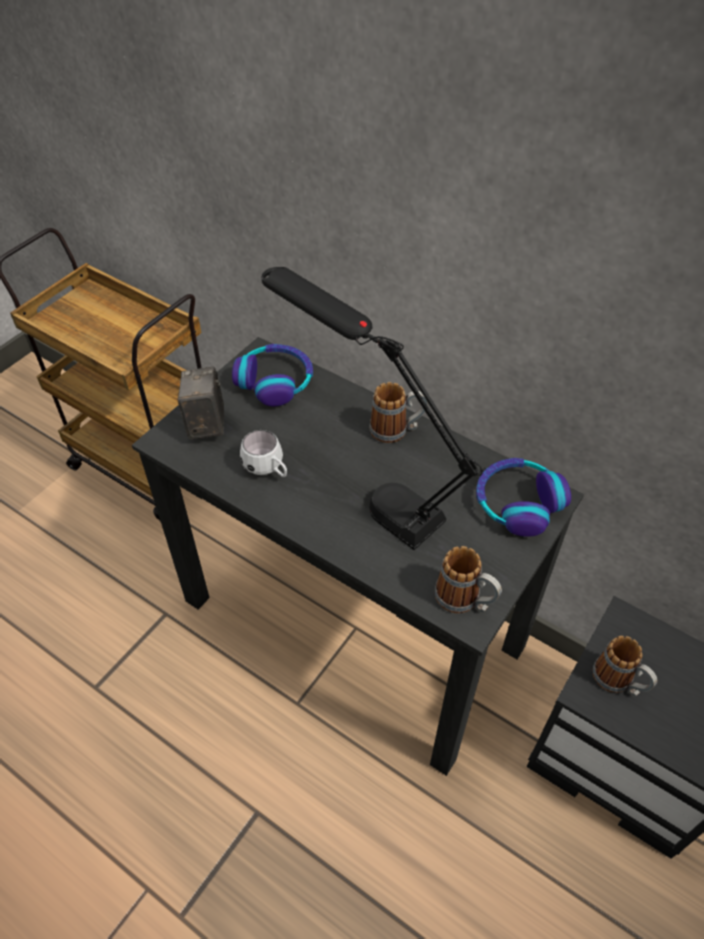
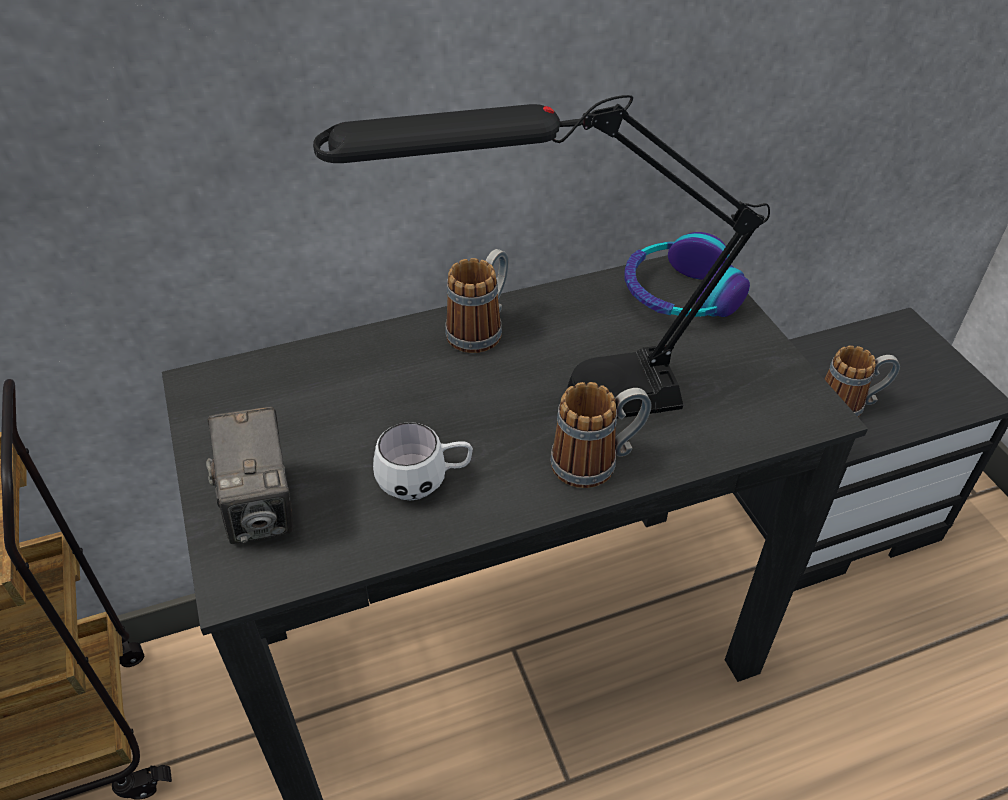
camera: 55 degrees left, 5 degrees down
(206, 423) = (262, 509): camera -> camera turned 135 degrees counterclockwise
(275, 381) = (270, 395): headphones -> none
(465, 601) = (787, 404): mug -> mug (597, 462)

